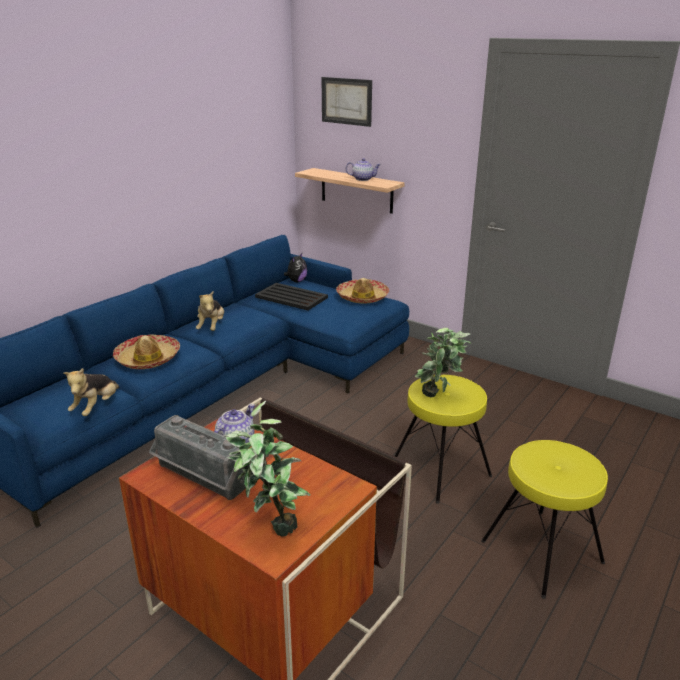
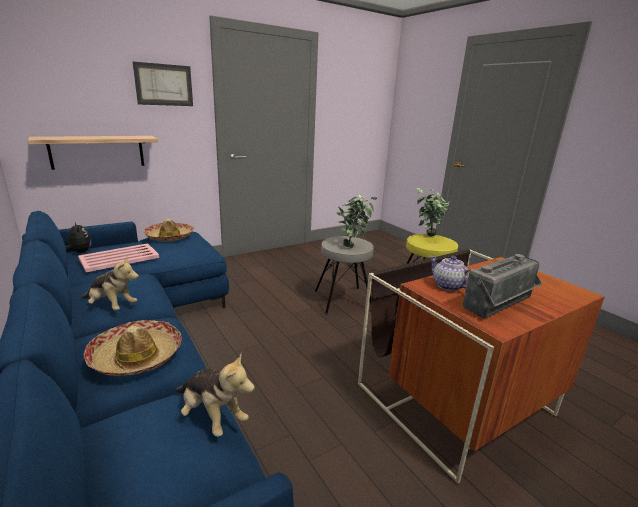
camera: 70 degrees left, 5 degrees down
(271, 526) = (553, 289): potted plant -> potted plant (428, 236)
(292, 297) = (120, 258): black tray -> pink tray
(346, 101) = (67, 61): picture -> picture (164, 85)
(363, 179) = (115, 137): teapot -> none
(439, 469) = (342, 300): yellow stool -> grey stool

